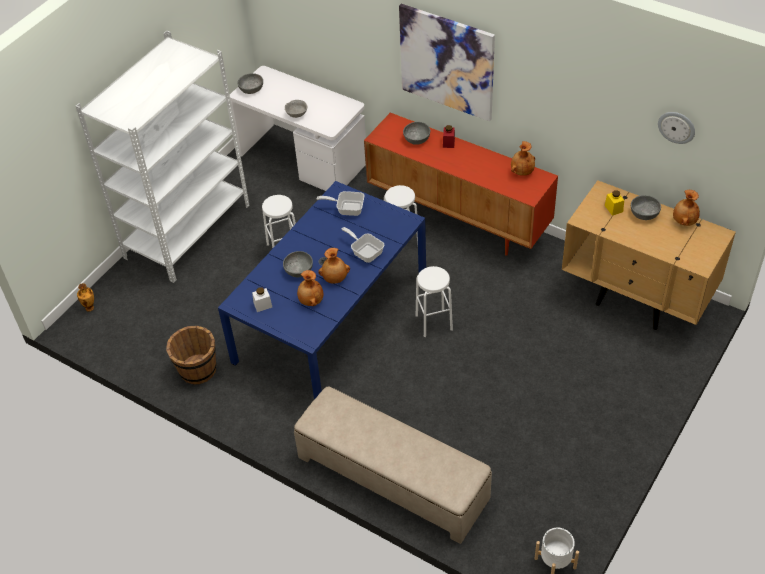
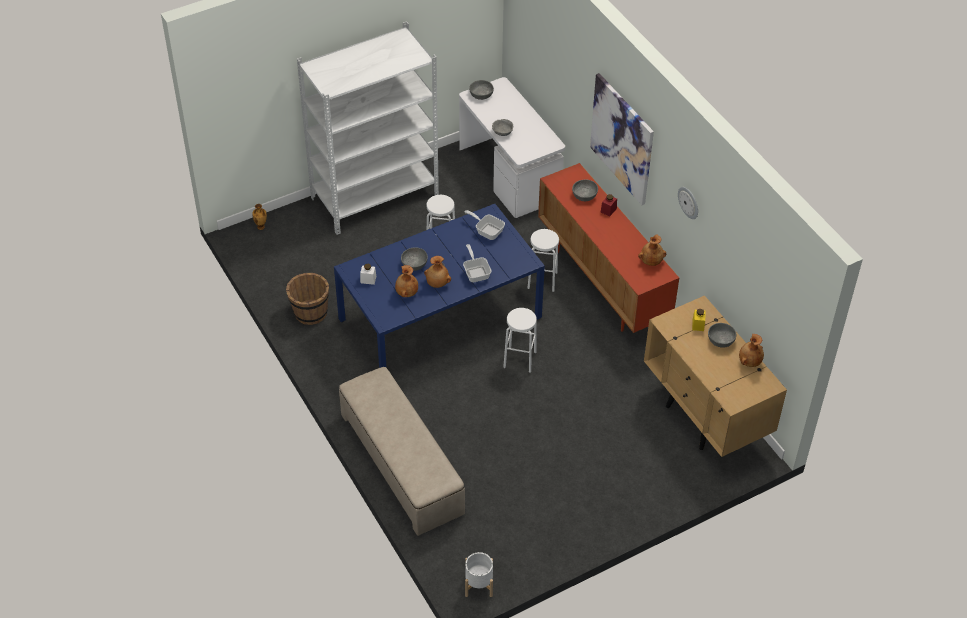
camera: 25 degrees right, 0 degrees up
(676, 127) = (758, 274): wall clock -> wall clock (689, 202)

